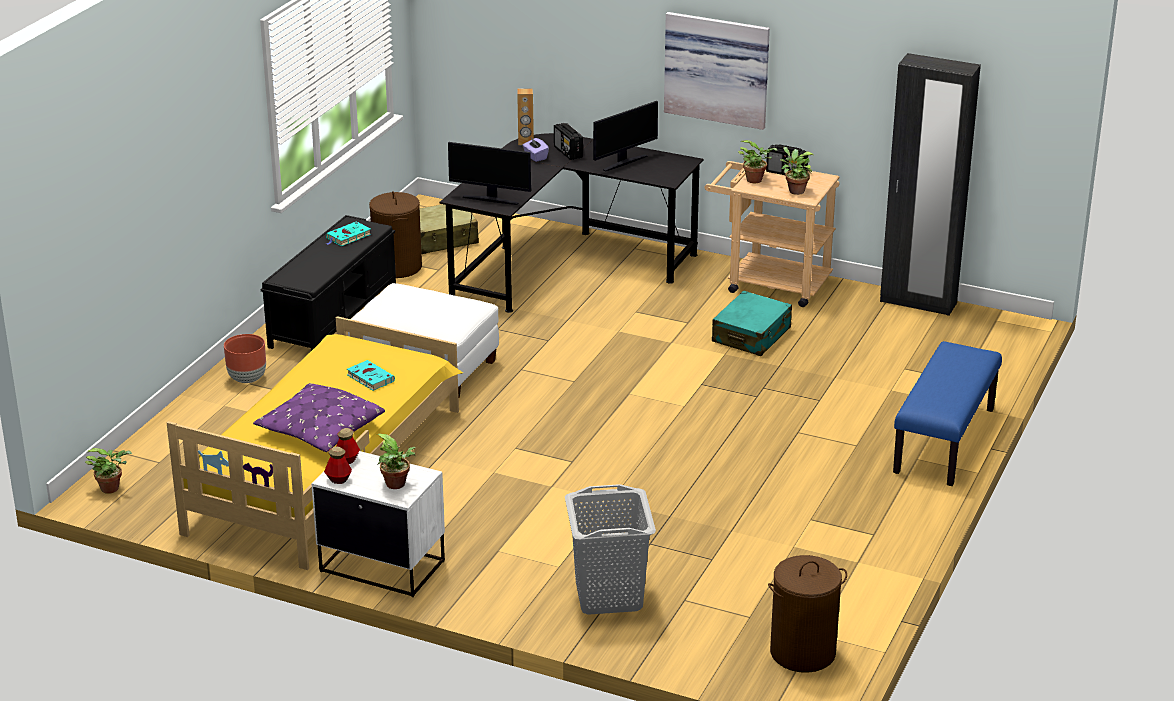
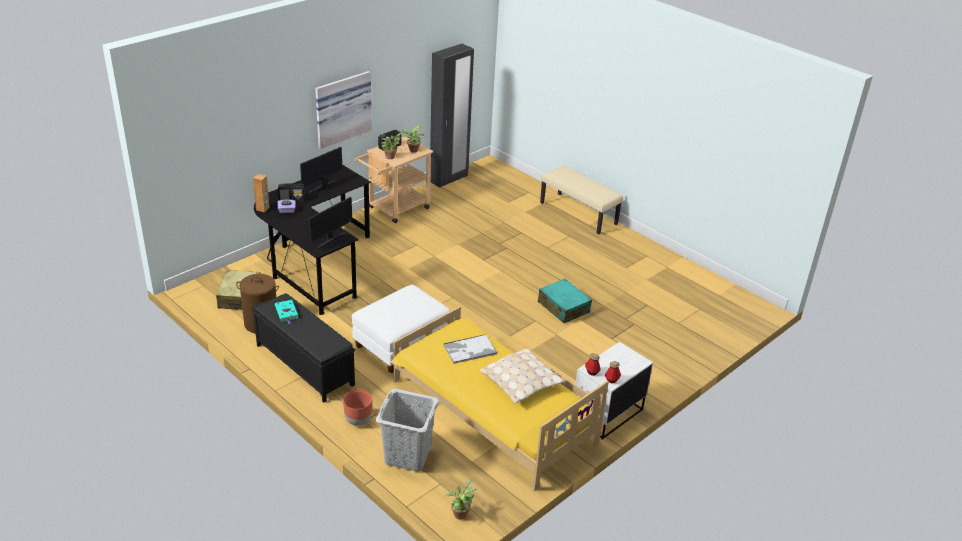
camera: 70 degrees left, 5 degrees up
(319, 430) = (521, 383): purple pillow -> beige pillow
(369, 378) = (469, 350): turquoise book -> tray
(397, 485) = (627, 360): potted plant -> none
(608, 596) = (667, 344): grey laundry basket -> grey laundry basket (408, 456)
(624, 162) = (323, 187): monitor -> monitor turned 120 degrees counterclockwise
(751, 335) = (445, 231): turquoise suitcase -> turquoise suitcase (563, 307)
(802, 653) = (732, 303): brown laundry basket -> none
(945, 441) = (579, 213): blue bench -> beige bench

